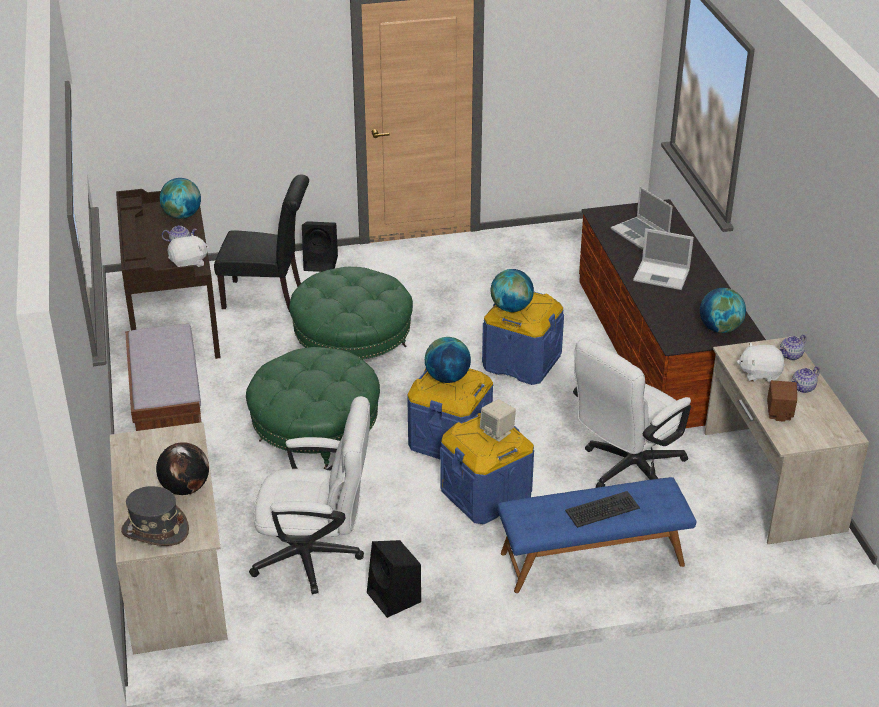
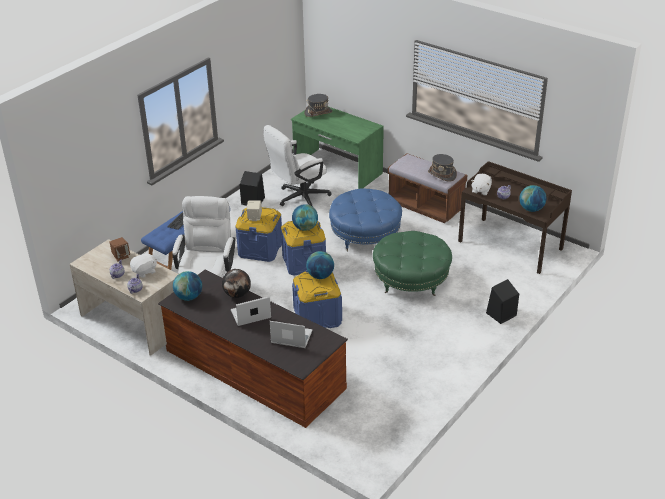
camera: 140 degrees right, 0 degrees up
(160, 341) = (442, 174): none -> grey hat
(176, 579) = (337, 169): beige desk -> green desk
(185, 488) = (328, 125): globe -> globe (237, 294)
(268, 297) = (491, 280): black chair -> none
(316, 432) = (365, 235): green ottoman -> blue ottoman

